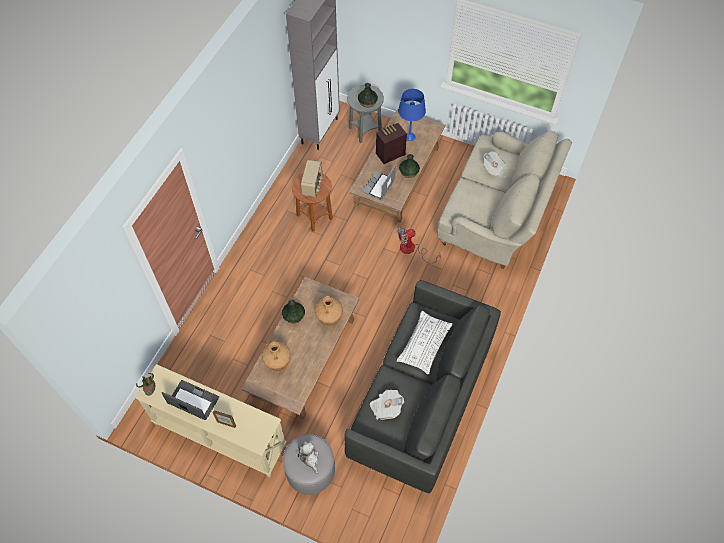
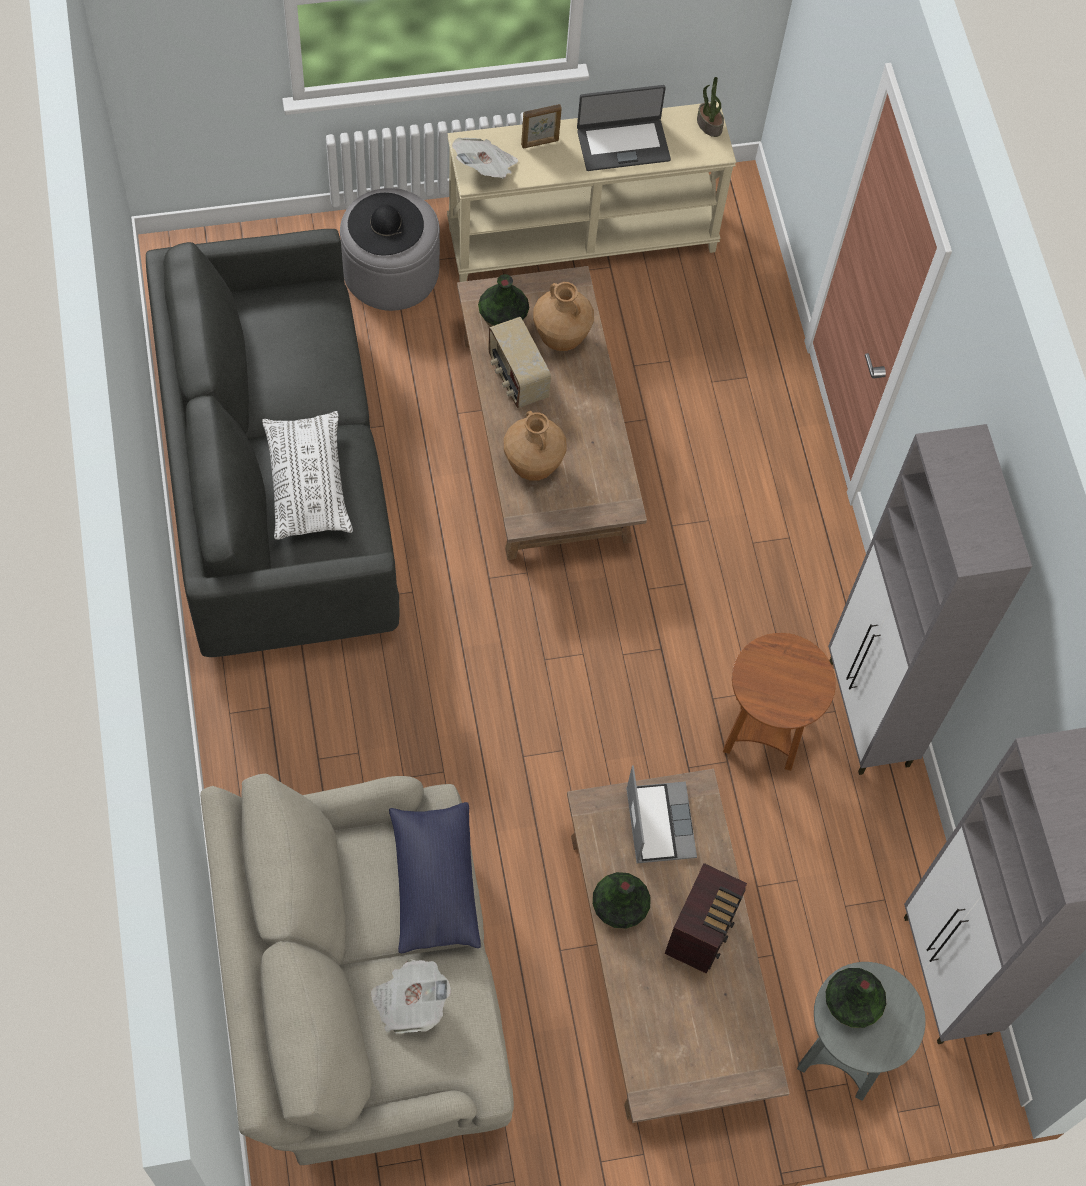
camera: 140 degrees right, 5 degrees up
(277, 203) = (868, 715): none -> grey cabinet
(294, 316) = (602, 433): vase -> vase (502, 316)
(309, 458) = (385, 224): plush toy -> black hat
(312, 185) = (783, 683): radio -> radio (517, 378)
(386, 407) = (305, 340): newspaper -> newspaper (485, 168)
(409, 137) = (692, 1017): blue table lamp -> none
(412, 250) = (497, 783): fan -> none
(466, 196) = (434, 884): none -> blue pillow

